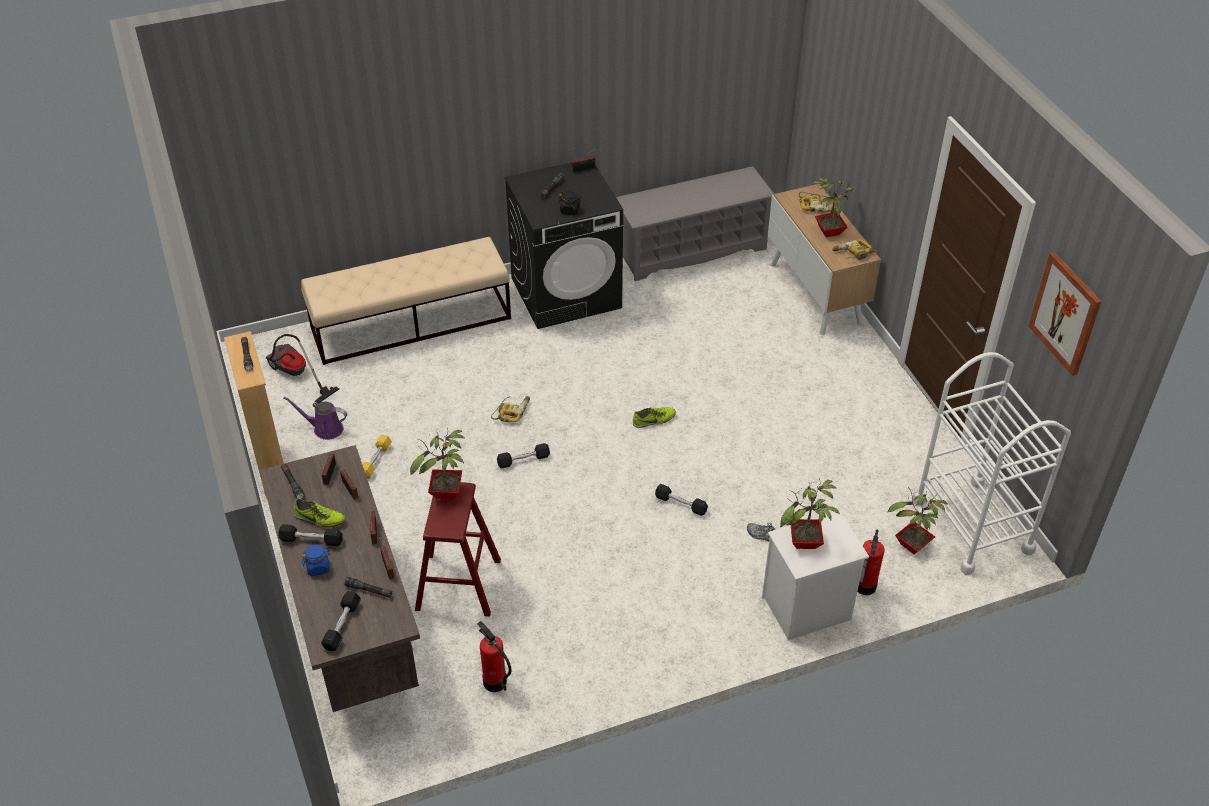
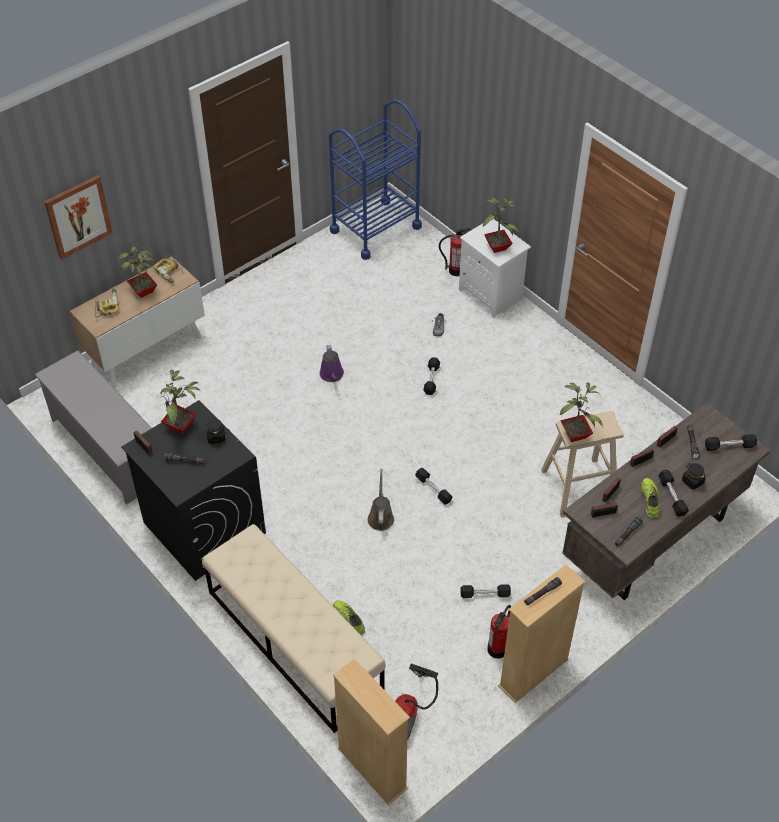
camera: 110 degrees left, 5 degrees up
(263, 341) = (372, 768): none -> beige bookcase
(318, 567) = (692, 481): blue jar -> black jar
(325, 429) = (466, 652): purple watering can -> purple watering can (332, 375)
(375, 461) = (485, 594): yellow dumbbell -> black dumbbell
(458, 584) = (578, 487): red stool -> beige stool
(494, 682) = (646, 437): fire extinguisher -> fire extinguisher (497, 649)
(511, 411) = (380, 517): power drill -> brown watering can
(654, 420) = (349, 418): shoe -> shoe (349, 619)
(911, 546) = (409, 254): potted plant -> potted plant (181, 427)
(972, 525) = (375, 229): white cart -> blue cart
(1065, 313) = (341, 63): picture -> picture (78, 216)

